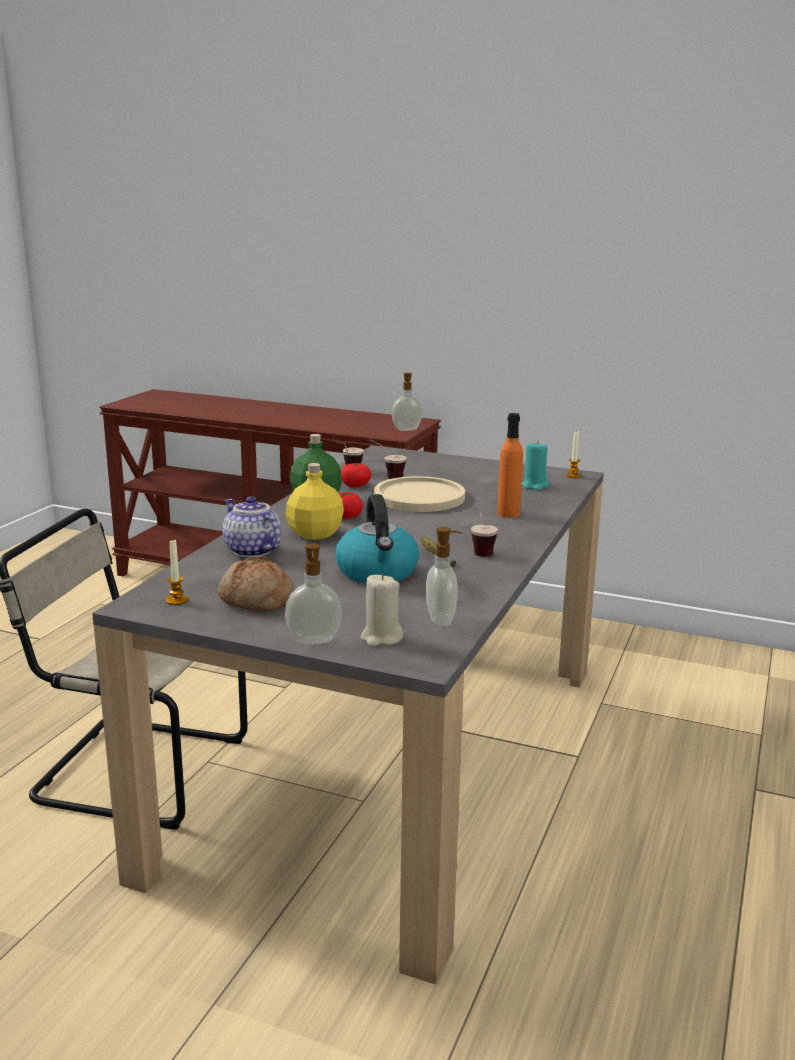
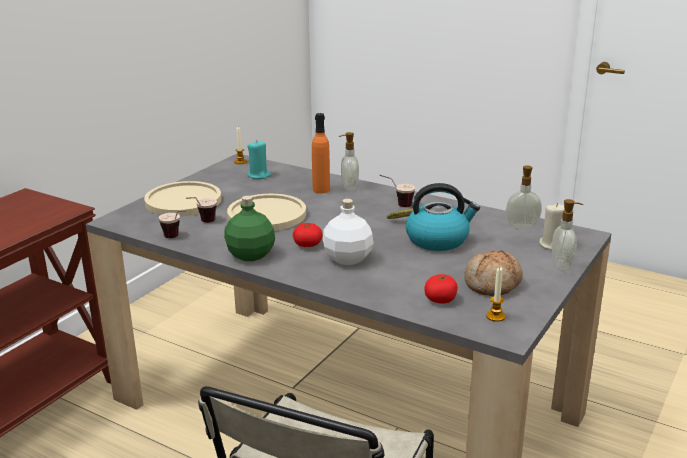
camera: 80 degrees left, 5 degrees up
(251, 551) = (384, 285): teapot -> none
(315, 533) = (347, 258): yellow bottle -> white bottle
(355, 485) = (219, 237): tomato -> tomato (440, 299)
(406, 429) = (50, 203): soap dispenser -> soap dispenser (349, 187)
(440, 466) = (183, 201): none -> beige plate

